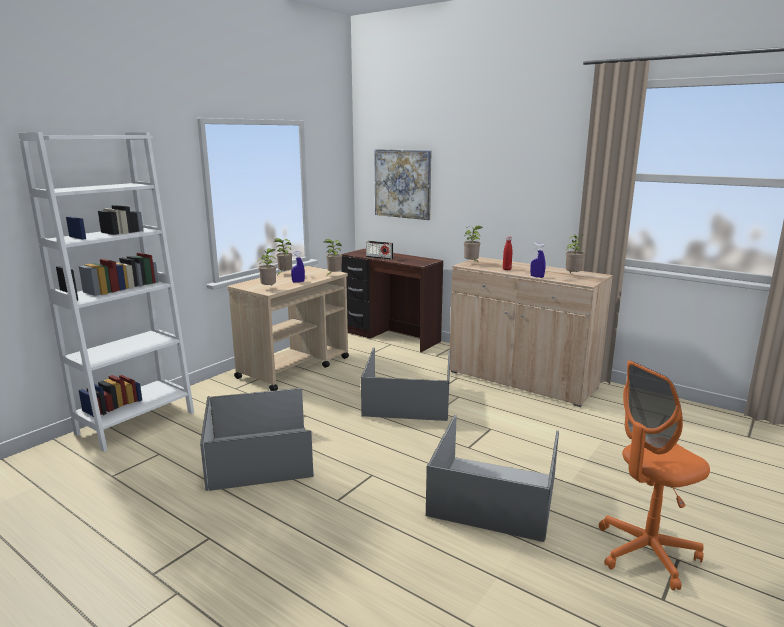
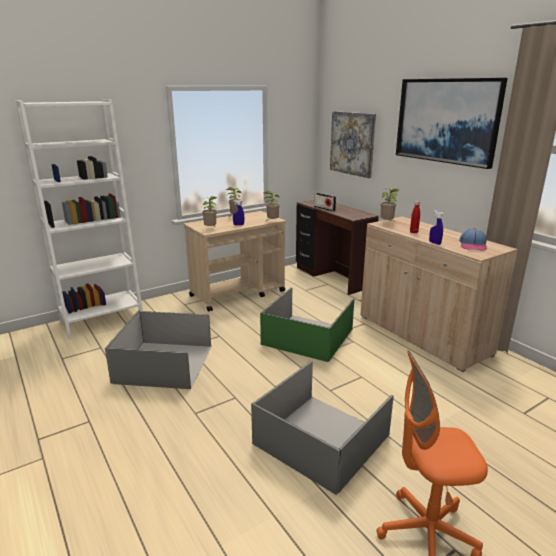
camera: 20 degrees right, 5 degrees up
(409, 400) = (309, 337): grey storage box -> green storage box
(517, 154) = (447, 121): none -> picture
(573, 276) = (473, 245): potted plant -> cap

